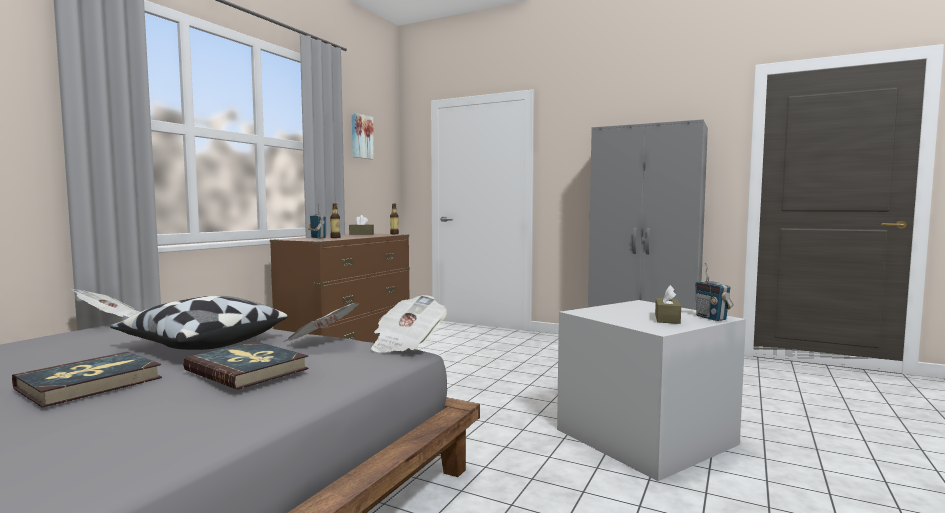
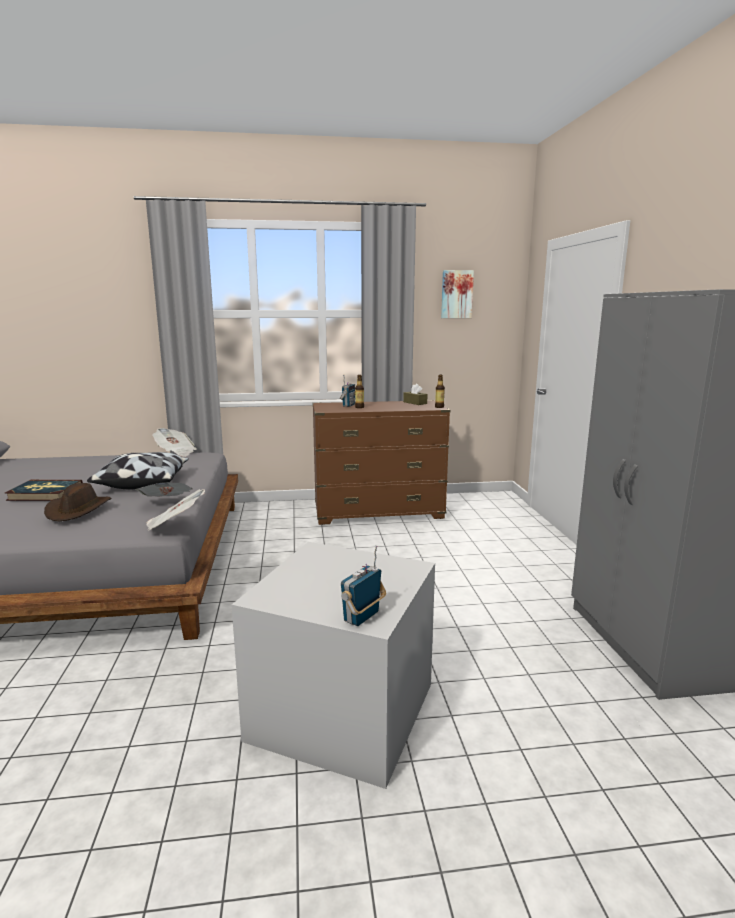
camera: 55 degrees right, 10 degrees up
(247, 369) = (78, 510): book -> brown hat
(667, 319) = (326, 594): brown tissue box -> none

